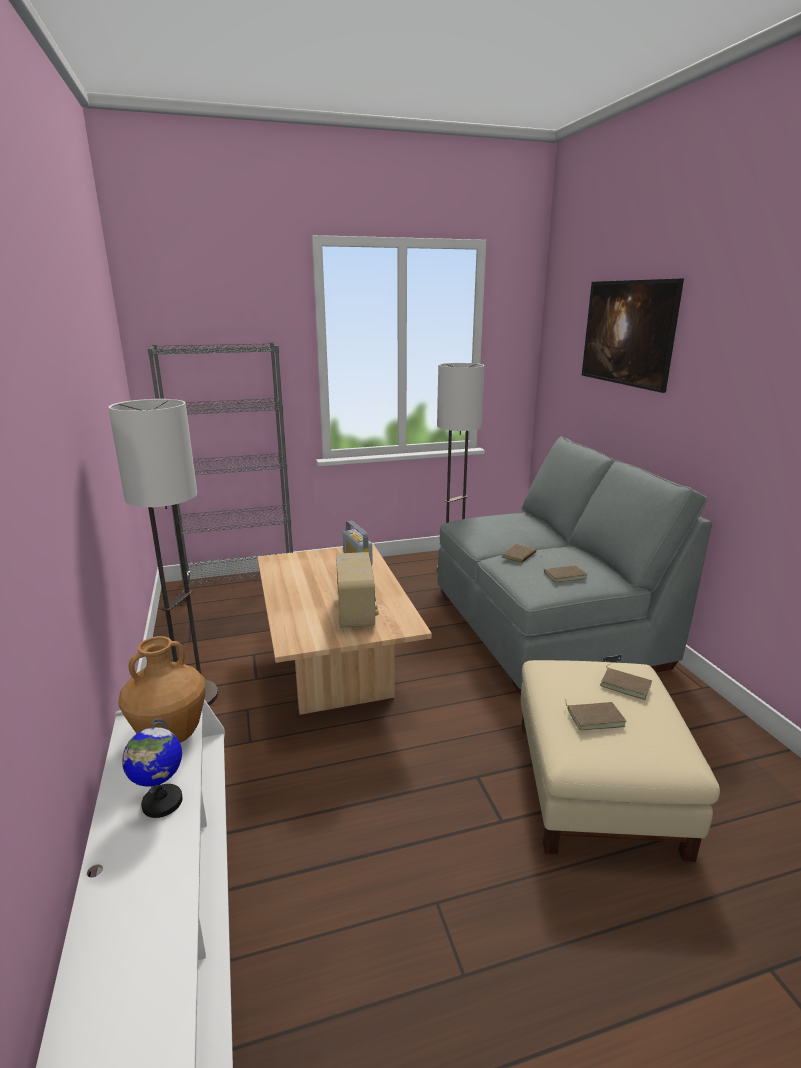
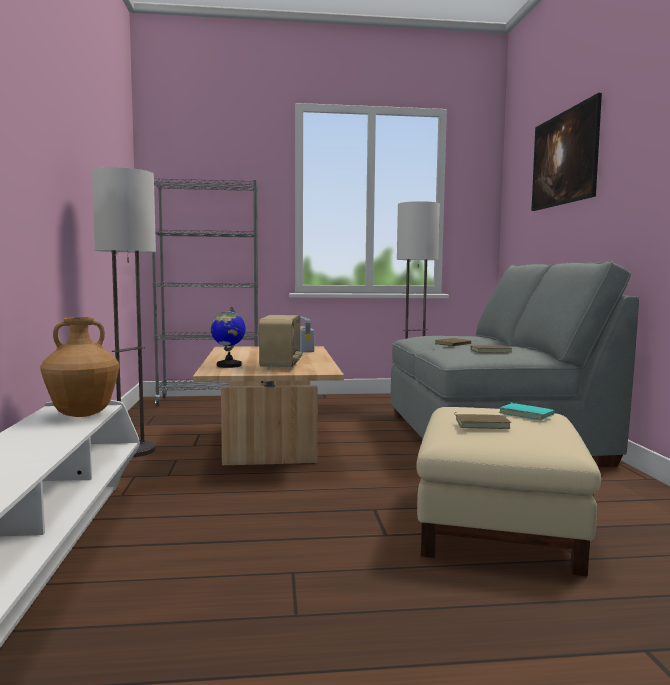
camera: 10 degrees right, 15 degrees down
(161, 802) = (51, 436): globe -> globe (228, 365)
(626, 685) = (527, 414): brown book -> turquoise book

